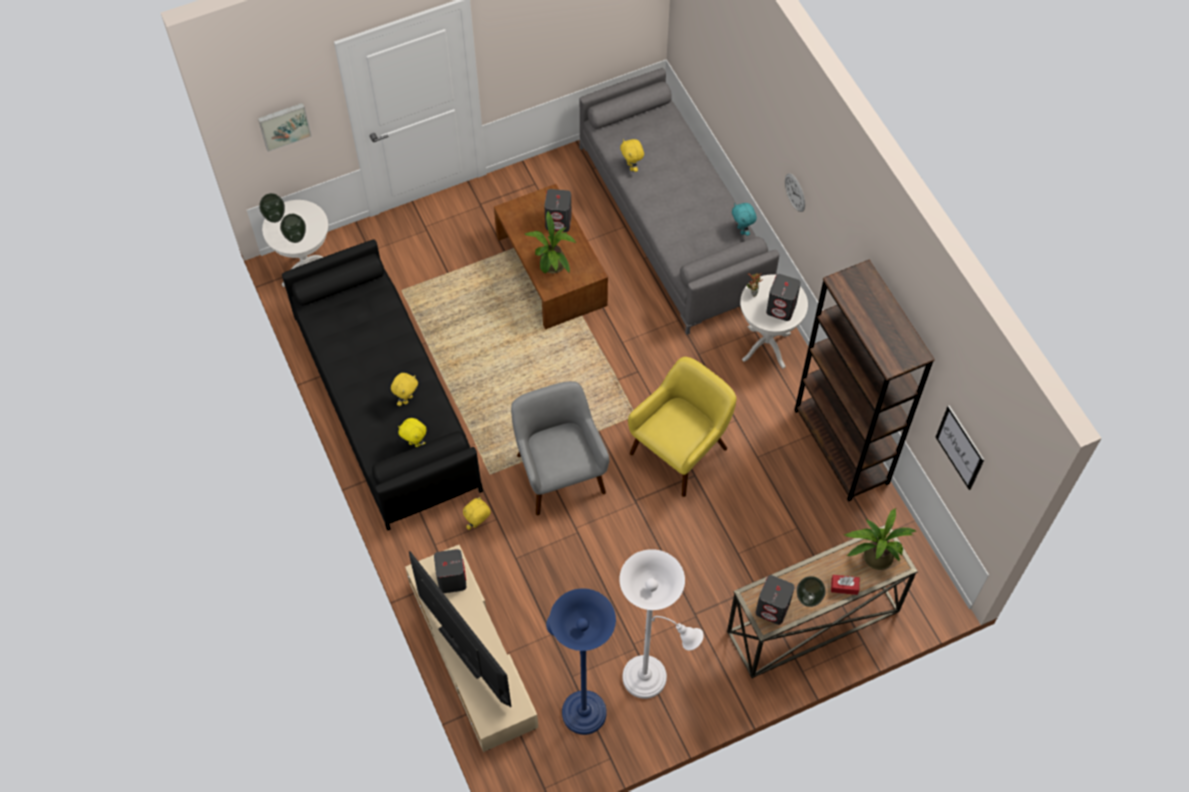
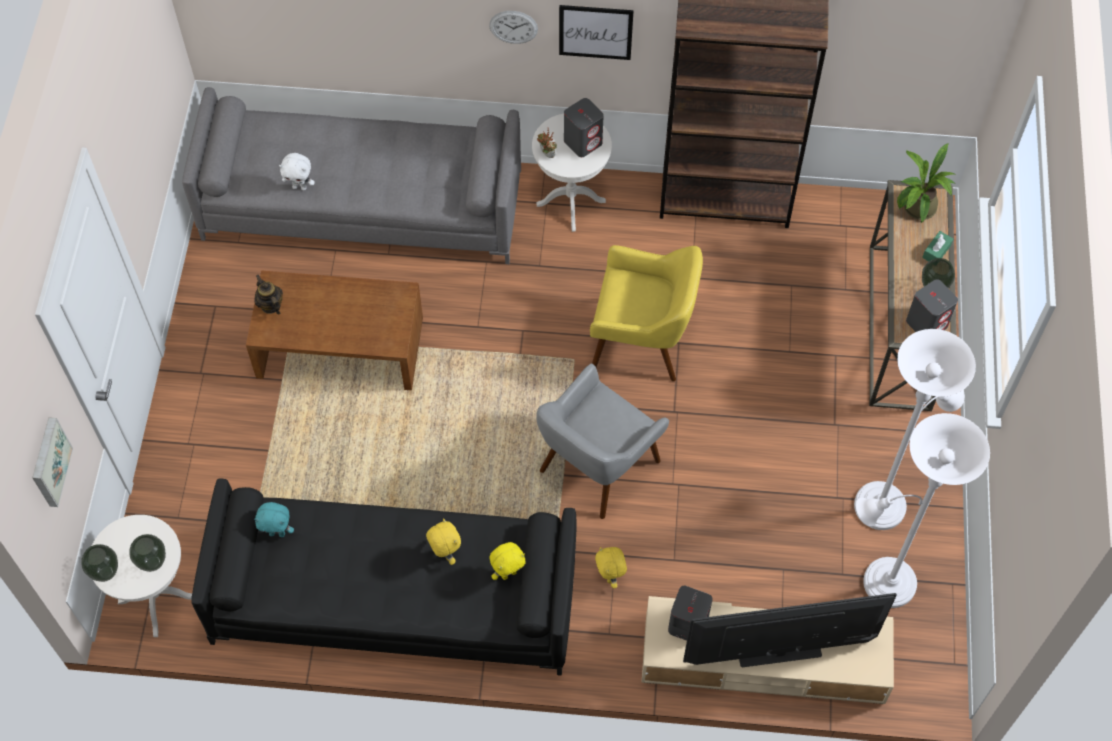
camera: 60 degrees left, 0 degrees up
(532, 203) = (270, 305): none -> teapot
(552, 267) = (367, 328): potted plant -> none
(558, 221) = (314, 292): grey speaker -> none
(559, 473) = (597, 466): grey armchair -> grey armchair turned 60 degrees counterclockwise
(580, 708) = (882, 583): blue floor lamp -> white floor lamp
(631, 167) = (300, 187): yellow plush toy -> white plush toy
(680, 451) = (642, 340): yellow armchair -> yellow armchair turned 120 degrees clockwise
(742, 230) = (452, 133): turquoise plush toy -> turquoise plush toy (277, 533)
(844, 587) = (936, 251): red tissue box -> green tissue box
(960, 447) = (896, 52): picture -> picture (595, 32)

